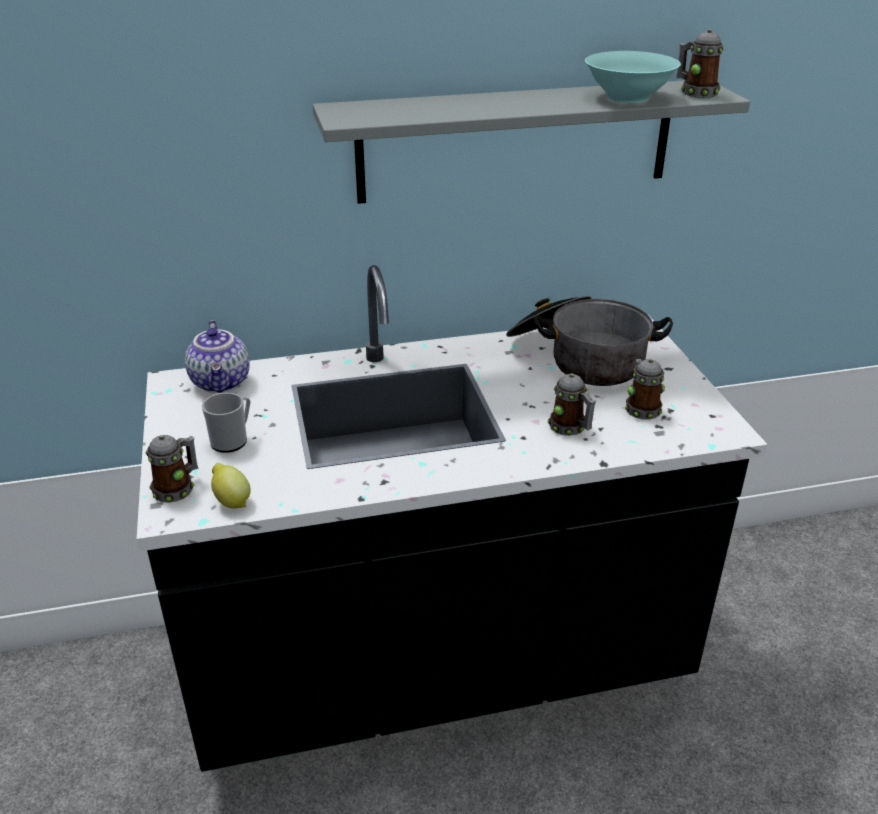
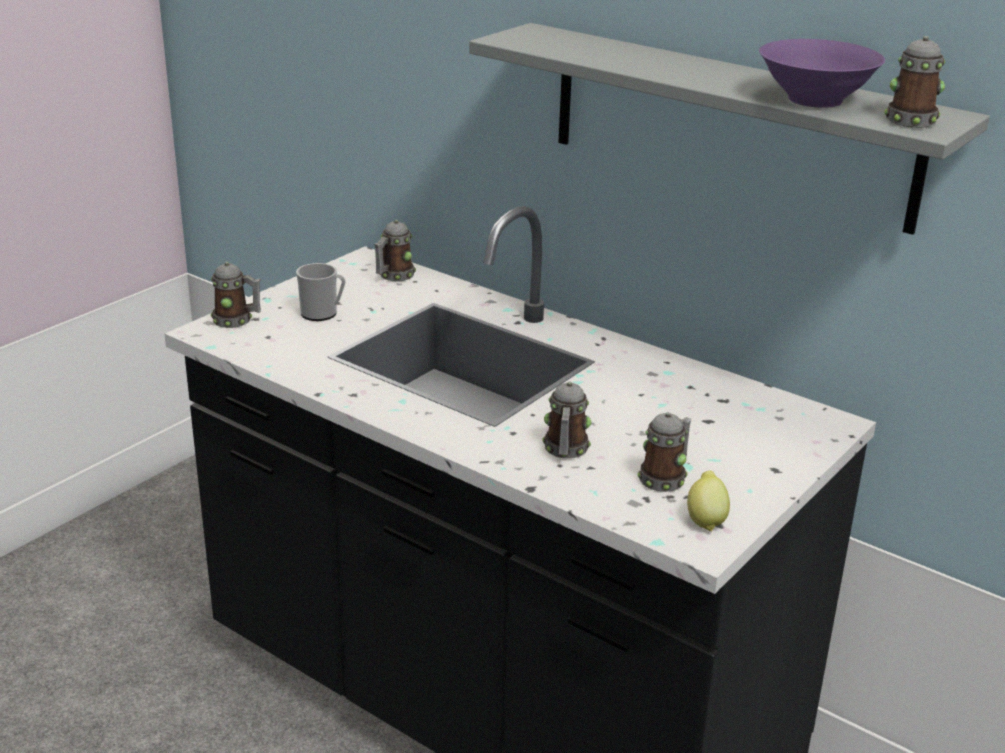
camera: 50 degrees right, 5 degrees down
(222, 382) = (393, 276): teapot -> mug
(231, 501) = (247, 346): lemon -> lemon (706, 520)
(579, 358) = (704, 413): cooking pot -> none
(627, 97) = (813, 99): turquoise bowl -> purple bowl

